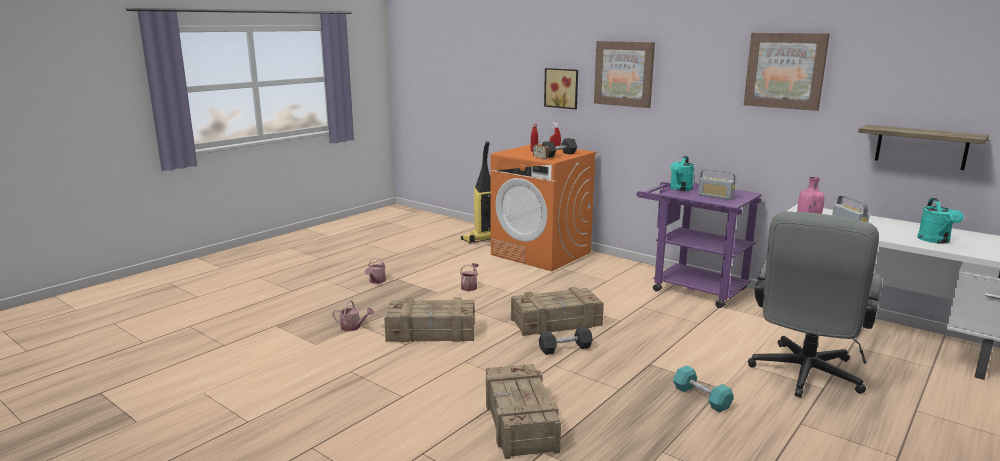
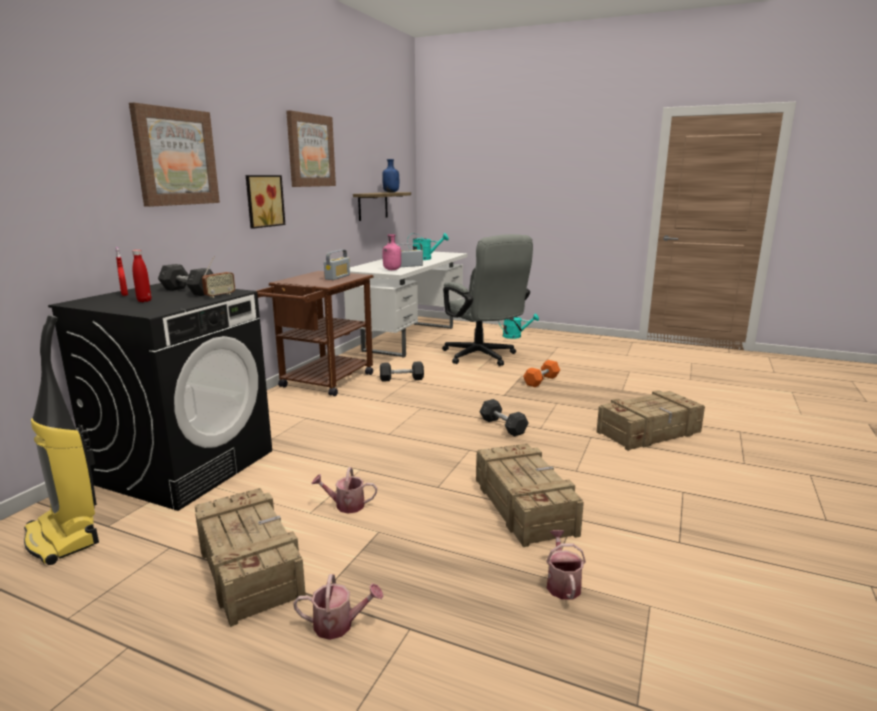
camera: 105 degrees left, 0 degrees up
(541, 253) = (185, 466): orange washing machine -> black washing machine
(557, 323) = (444, 434): crate -> crate (249, 566)
(562, 88) = (78, 187): picture -> picture (263, 201)
(680, 189) = (310, 282): turquoise watering can -> turquoise watering can (515, 336)
(691, 288) = (322, 383): purple cart -> brown cart
(701, 398) = (541, 381): turquoise dumbbell -> orange dumbbell
(705, 320) = (401, 379): none -> grey dumbbell
(803, 376) = (483, 357): grey office chair -> grey office chair turned 45 degrees clockwise
(948, 133) = (391, 192): none -> blue bottle

